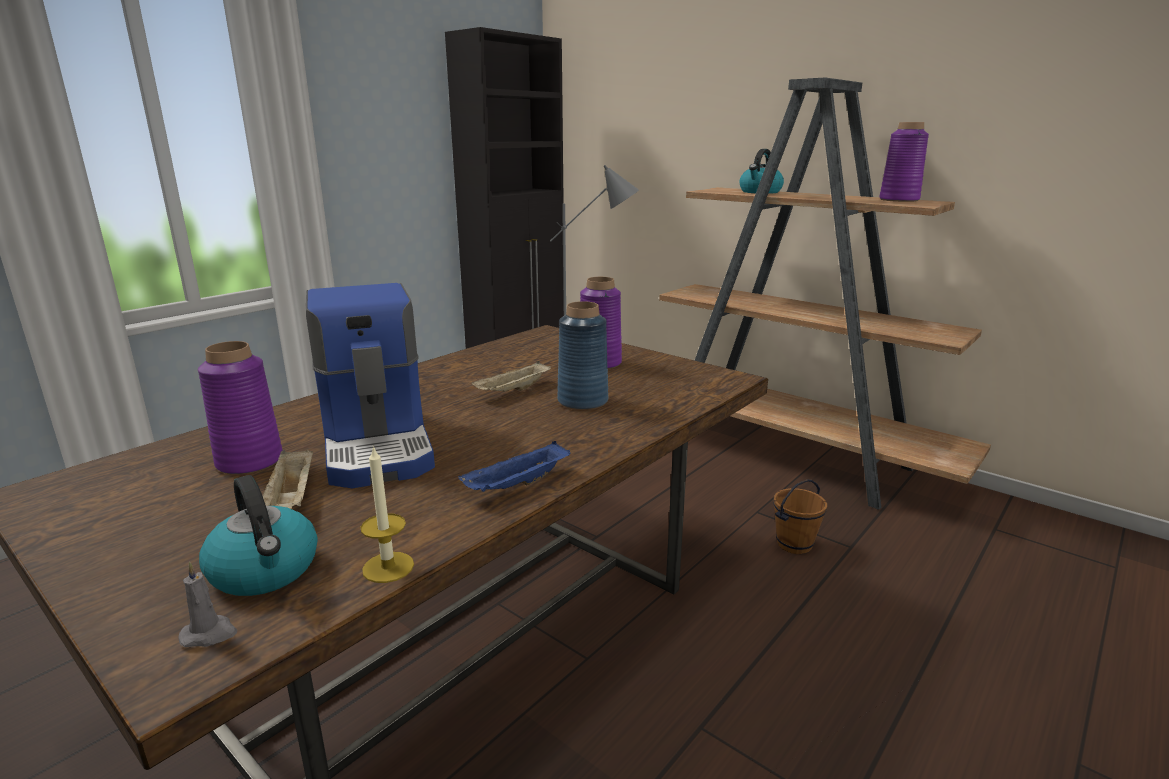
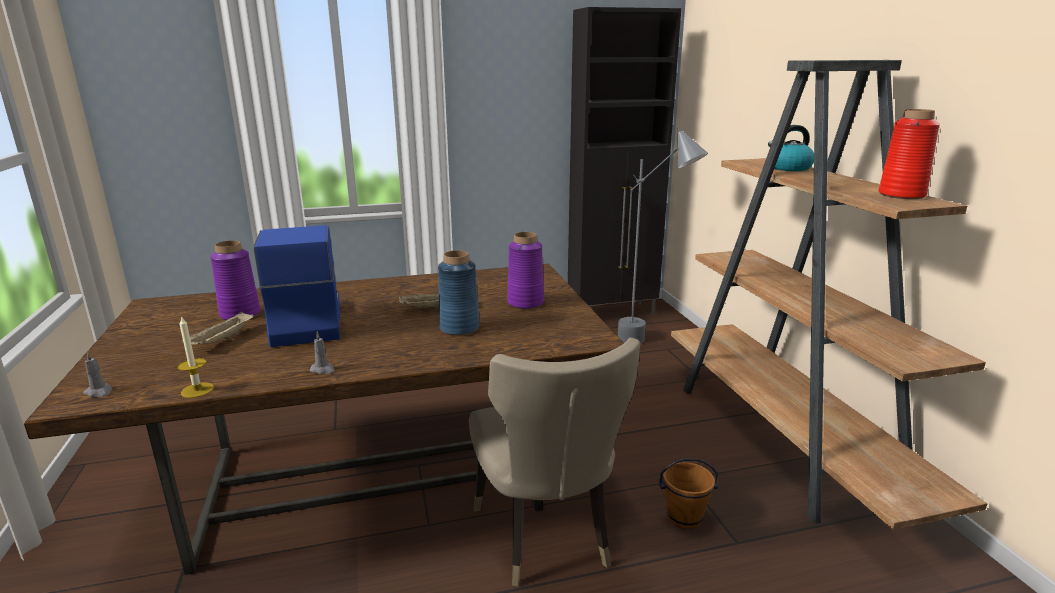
camera: 35 degrees right, 0 degrees up
(265, 571) = (157, 372): kettle -> none
(379, 444) = (306, 322): coffee machine -> coffee machine turned 150 degrees clockwise
(517, 485) = (323, 370): blue tray -> grey candle
(713, 614) = (546, 538): none -> beige chair
(899, 200) = (902, 195): purple vase -> red vase

